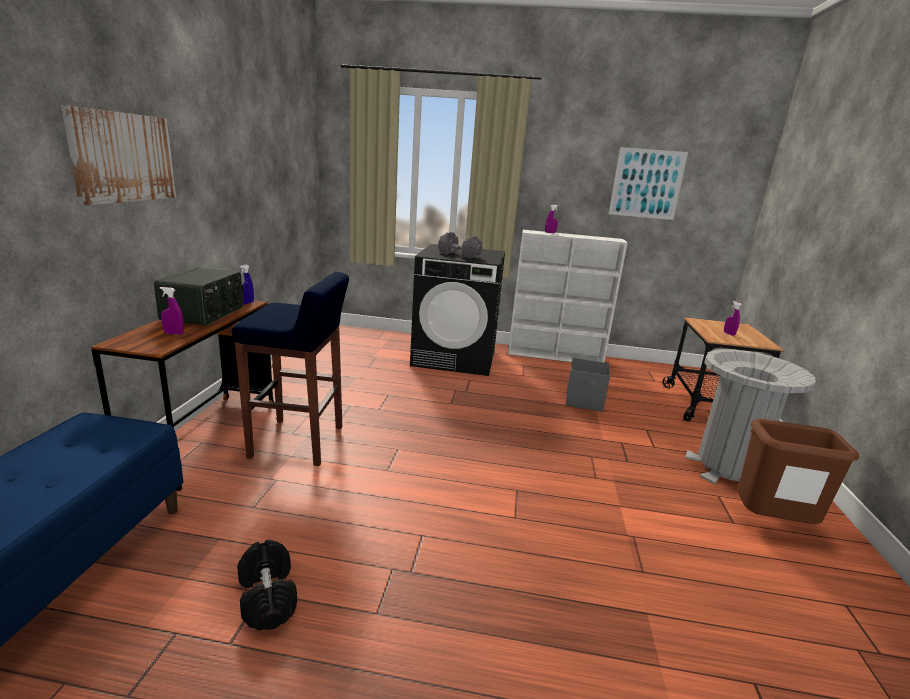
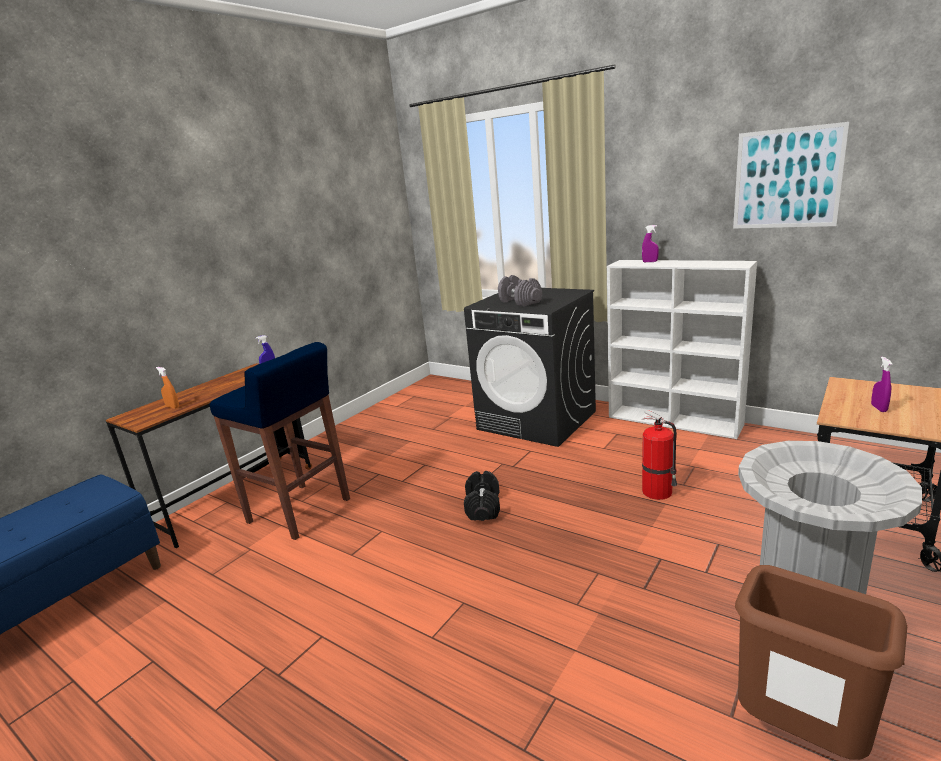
camera: 30 degrees right, 0 degrees up
(123, 157) = (132, 256): picture -> none
(174, 333) = (172, 407): purple spray bottle -> orange spray bottle
(205, 314) = (221, 384): radio -> none
(267, 597) = (152, 666): black dumbbell -> black dumbbell (483, 507)
(584, 401) = (658, 492): grey storage box -> fire extinguisher

